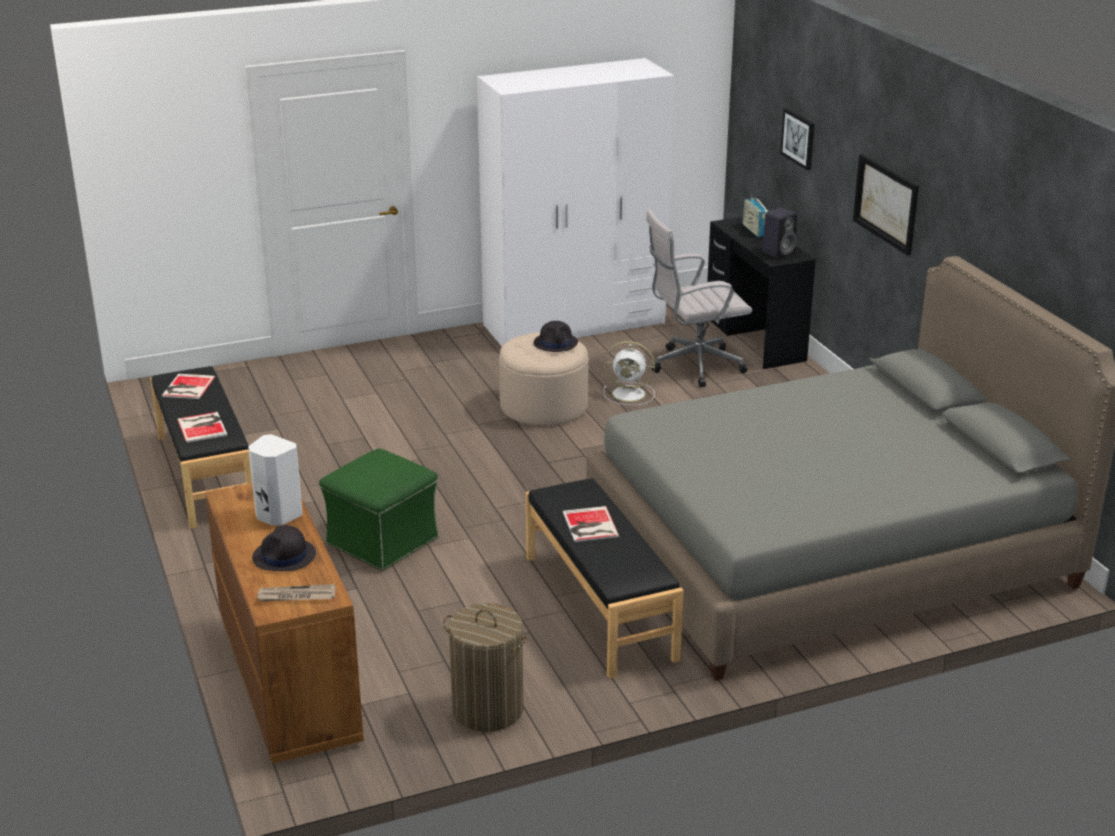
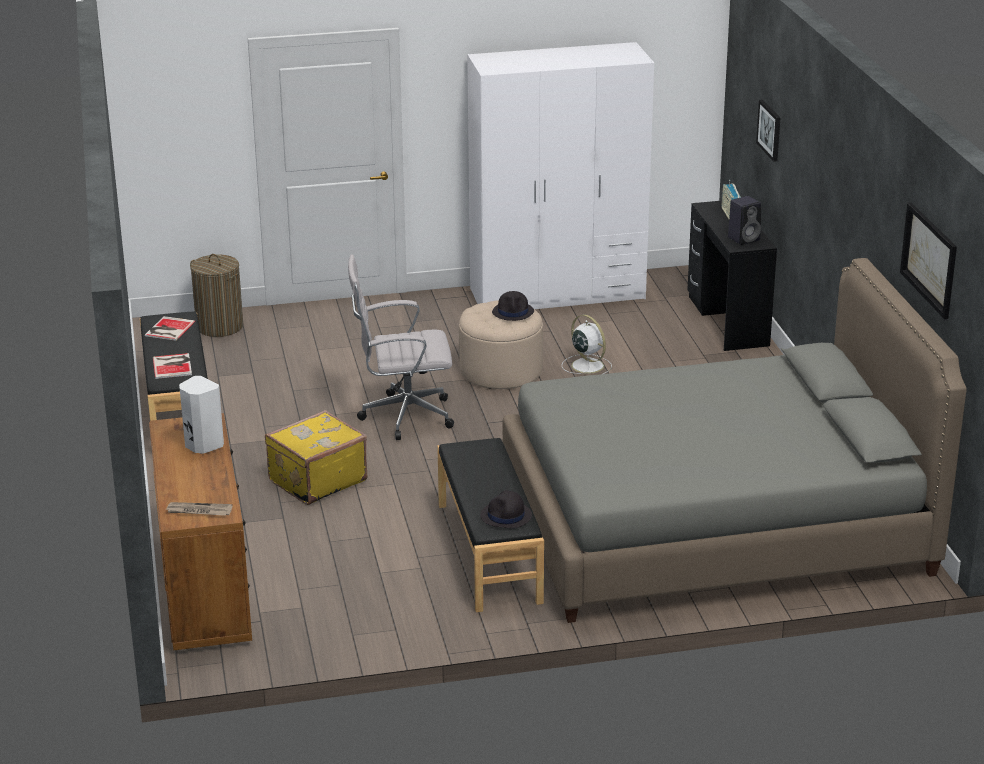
camera: 10 degrees right, 0 degrees up
(284, 557) = (198, 479): black hat -> black hat (506, 516)
(382, 541) = (316, 480): green ottoman -> yellow suitcase
(487, 709) = (364, 626): laundry basket -> laundry basket (219, 326)
(589, 525) = (481, 478): book -> none
(630, 394) = (586, 365): white fan -> white fan turned 150 degrees counterclockwise
(693, 366) = (656, 343): white office chair -> white office chair (403, 416)
(886, 203) = (825, 201): picture -> picture (929, 259)

